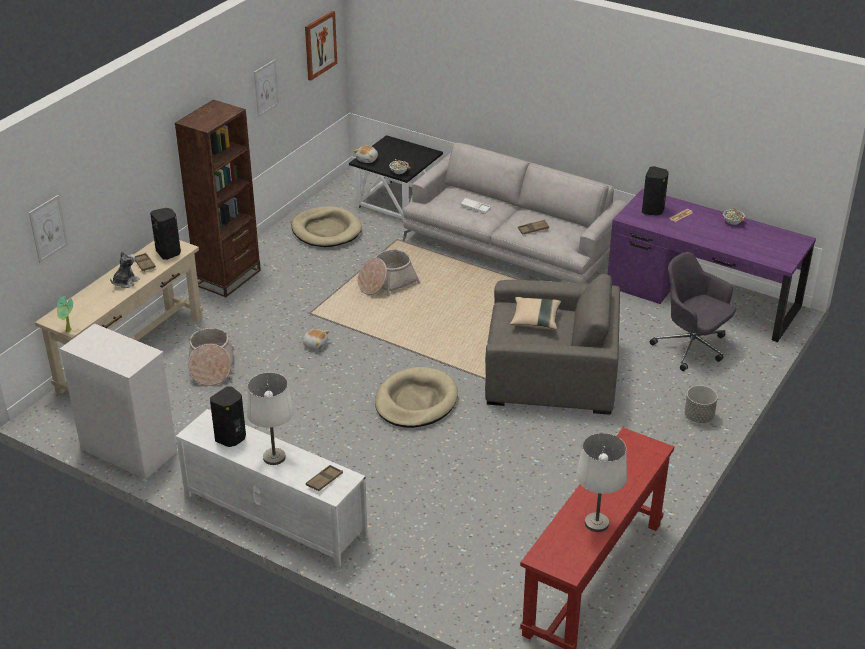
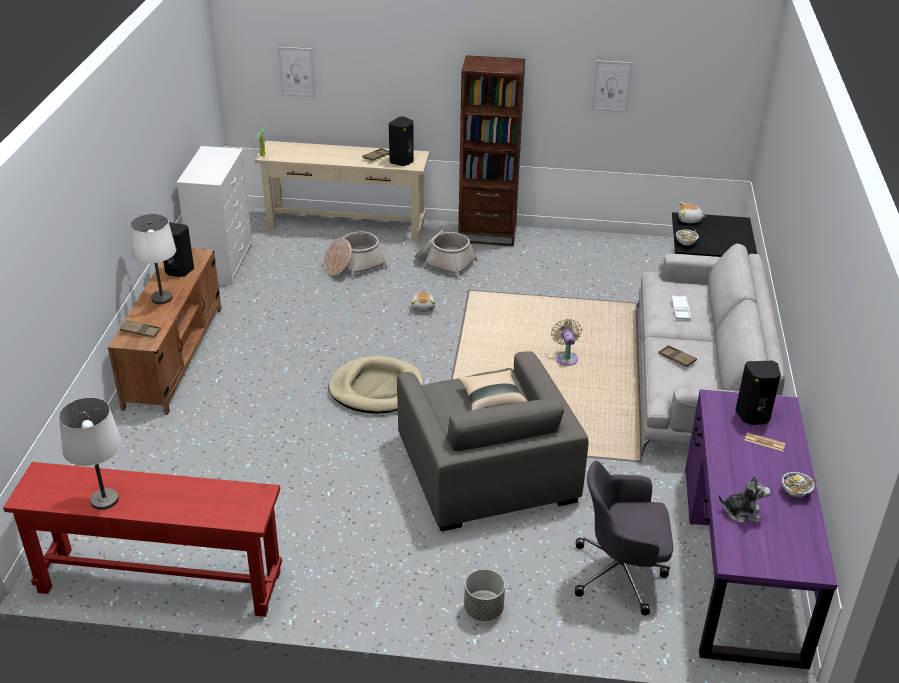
camera: 65 degrees right, 0 degrees up
(125, 282) = (344, 157): plush toy -> plush toy (741, 512)
(274, 515) = (174, 356): white tv stand -> brown tv stand
(320, 45) = (714, 82): picture -> none
(326, 230) = (611, 260): beige dog bed -> none
(386, 283) = (555, 318): basket -> basket (444, 262)
(442, 295) = (566, 357): none -> beige fan
(692, 347) = (621, 573): grey office chair -> grey office chair turned 105 degrees counterclockwise

